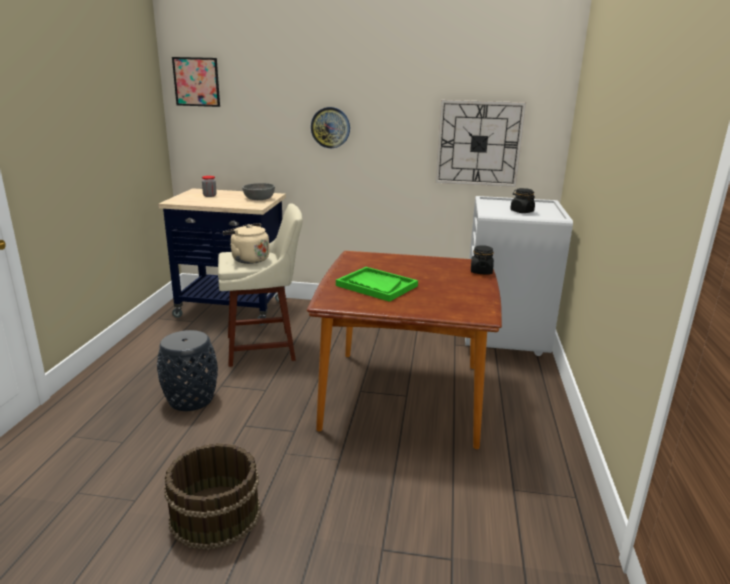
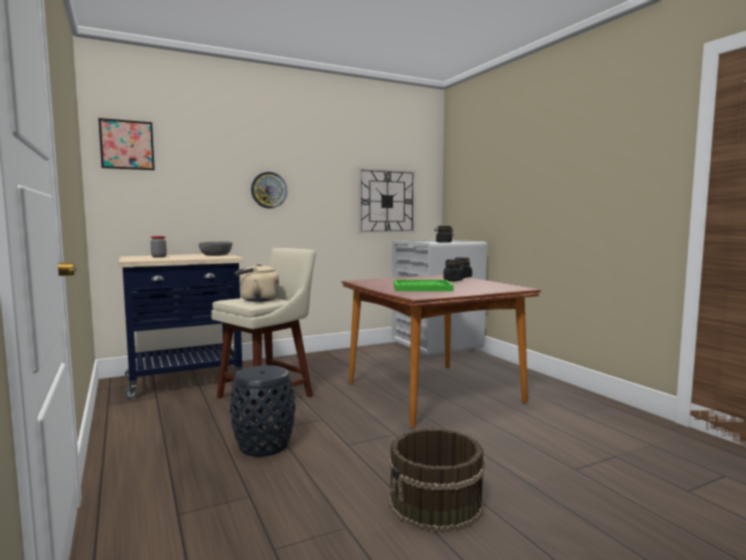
camera: 35 degrees left, 15 degrees down
(451, 277) = (452, 280): none -> black jar

